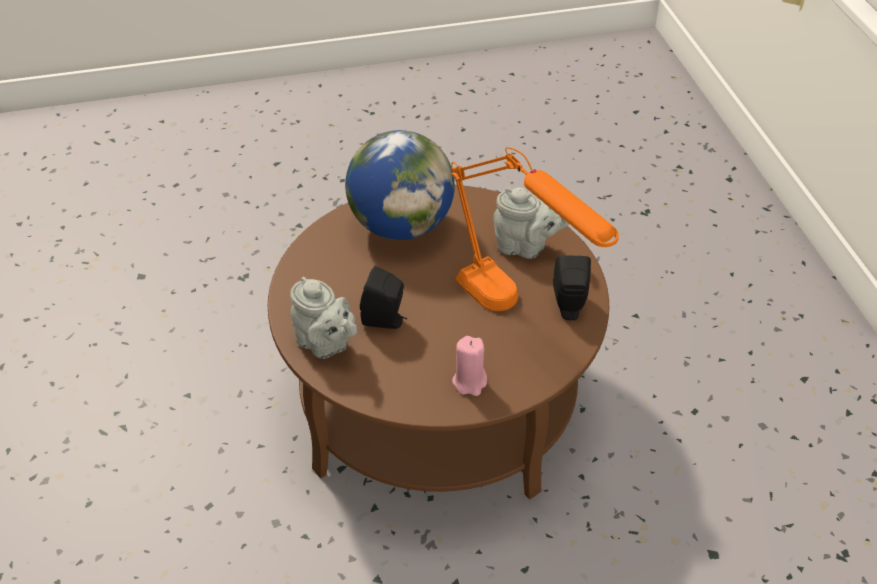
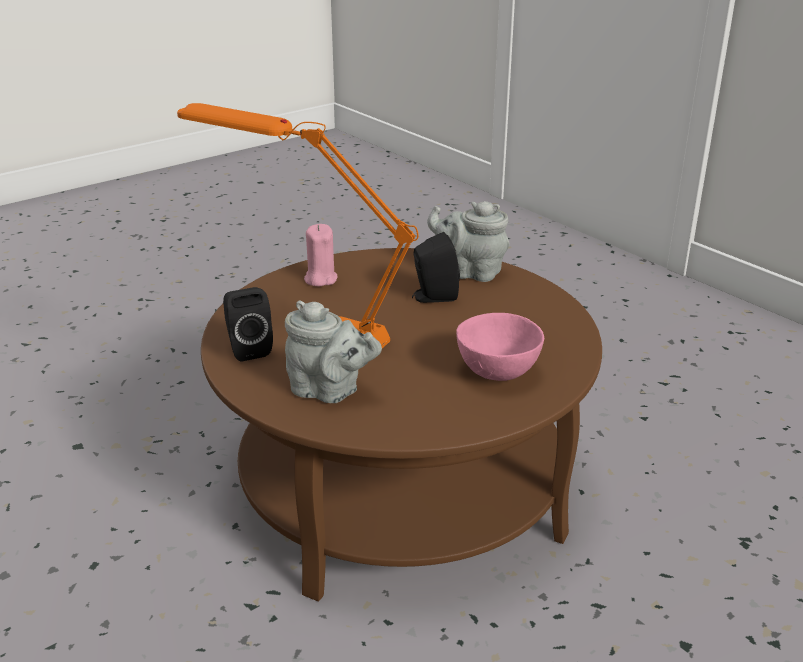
camera: 155 degrees right, 15 degrees down
(401, 226) = (498, 374): globe -> pink bowl
(525, 247) = (329, 391): grey teapot -> grey teapot turned 150 degrees counterclockwise

